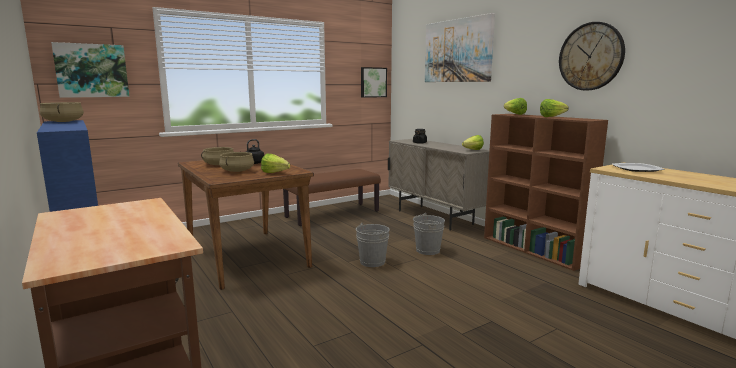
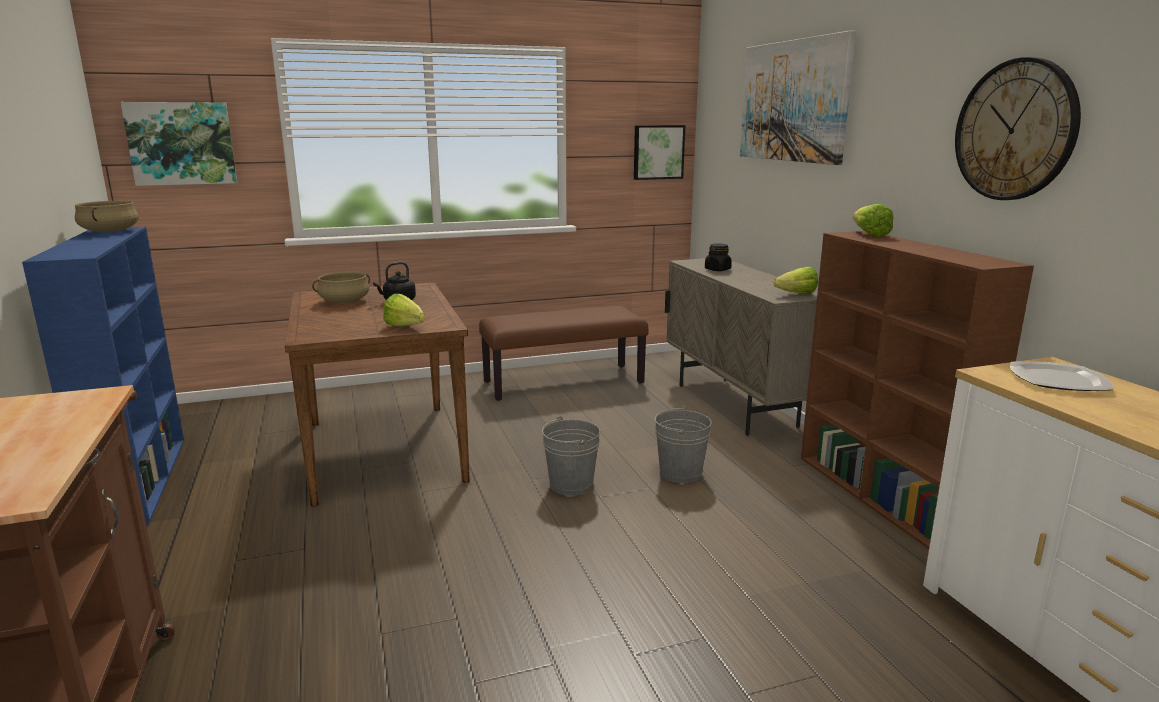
camera: 15 degrees right, 5 degrees up
(237, 171) = (354, 318): beige cooking pot -> none
(554, 117) = (933, 249): lettuce -> none

